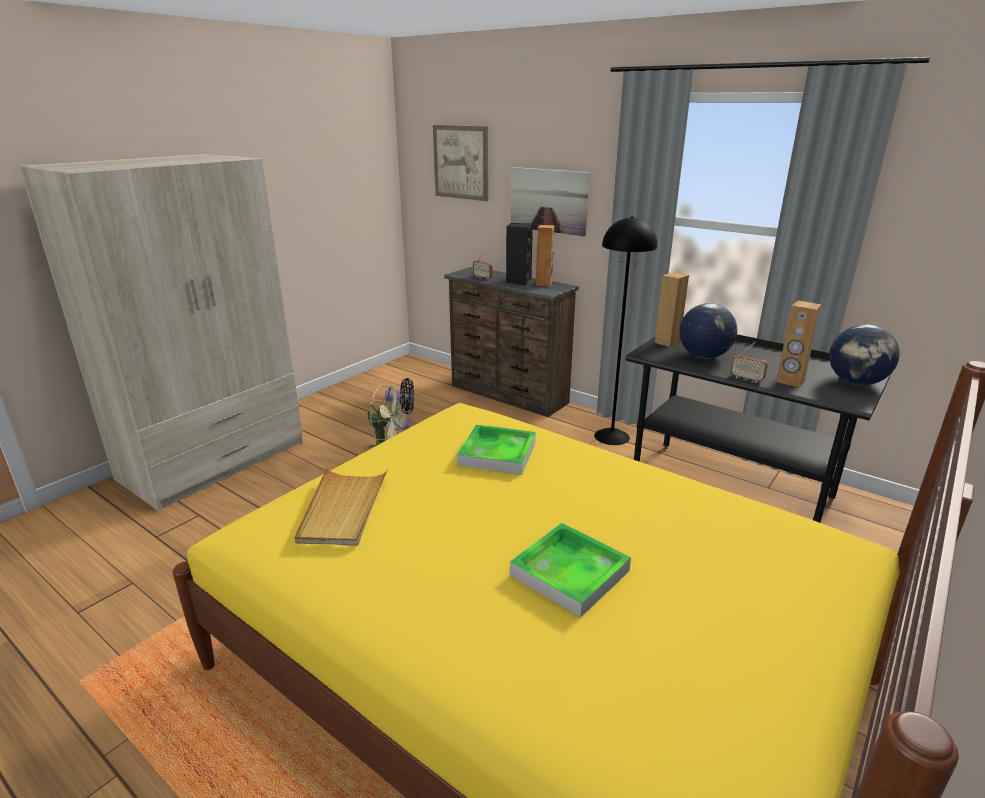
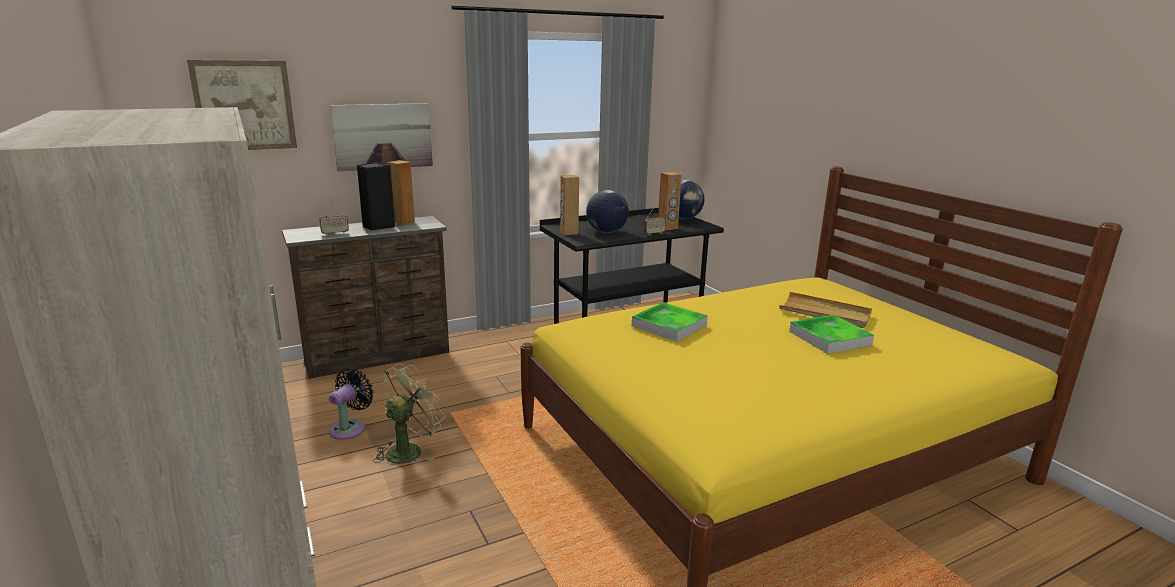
camera: 65 degrees left, 5 degrees down
(343, 509) = (716, 393): beige tray -> beige tray (825, 313)
(612, 436) = (515, 339): black floor lamp -> none

